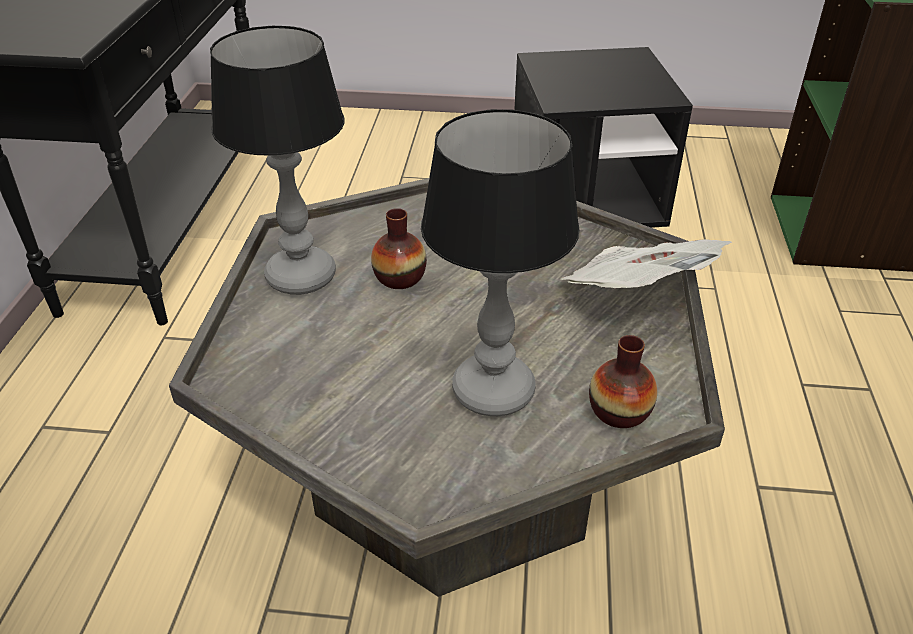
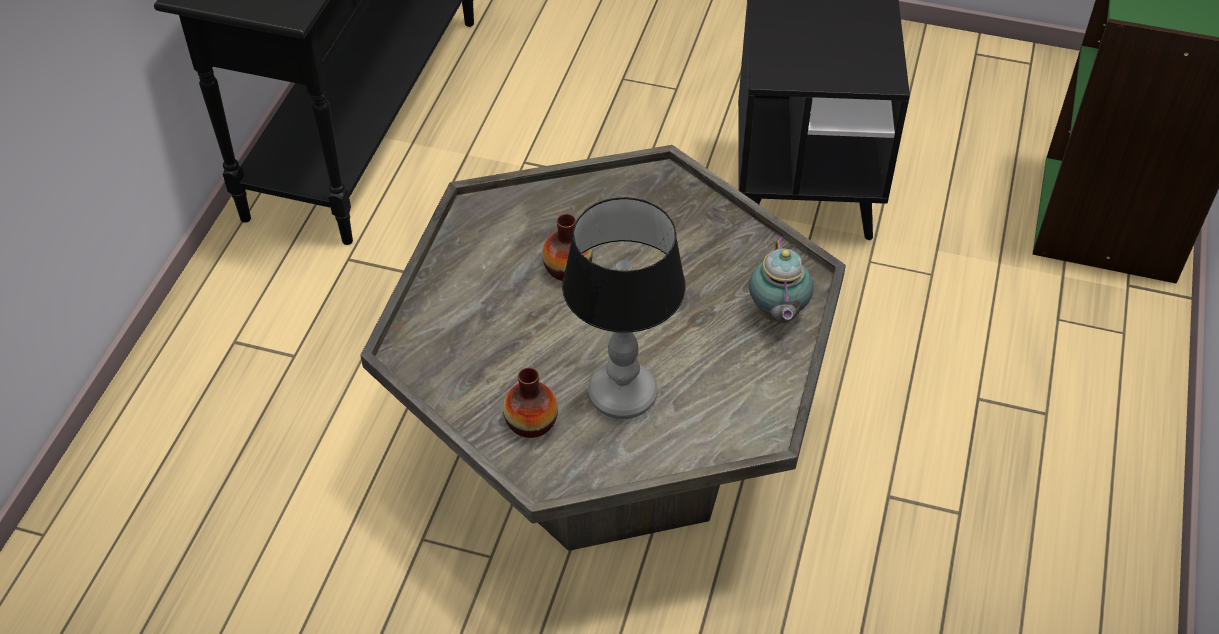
camera: 10 degrees right, 10 degrees up
(302, 276) = (480, 255): table lamp -> none
(619, 411) = (721, 428): vase -> vase (531, 422)
(636, 294) = (777, 314): newspaper -> teapot

